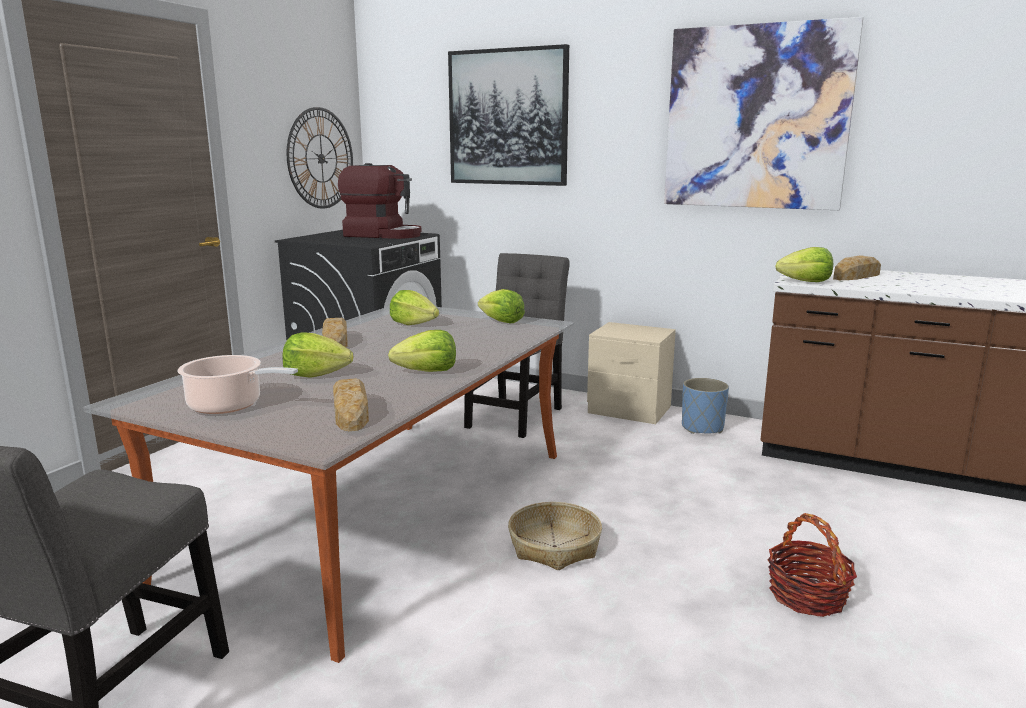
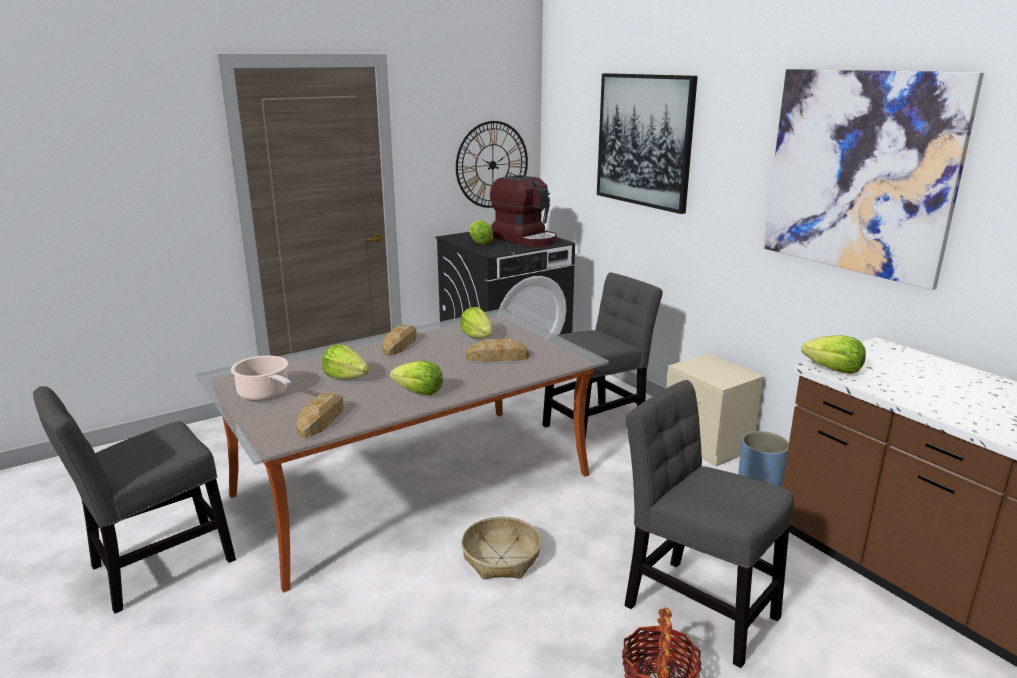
camera: 30 degrees right, 5 degrees up
(501, 321) = (548, 348): lettuce -> lettuce (479, 243)
(763, 529) = (694, 606): none -> grey chair
(856, 276) = (913, 372): bread -> bread (497, 357)

